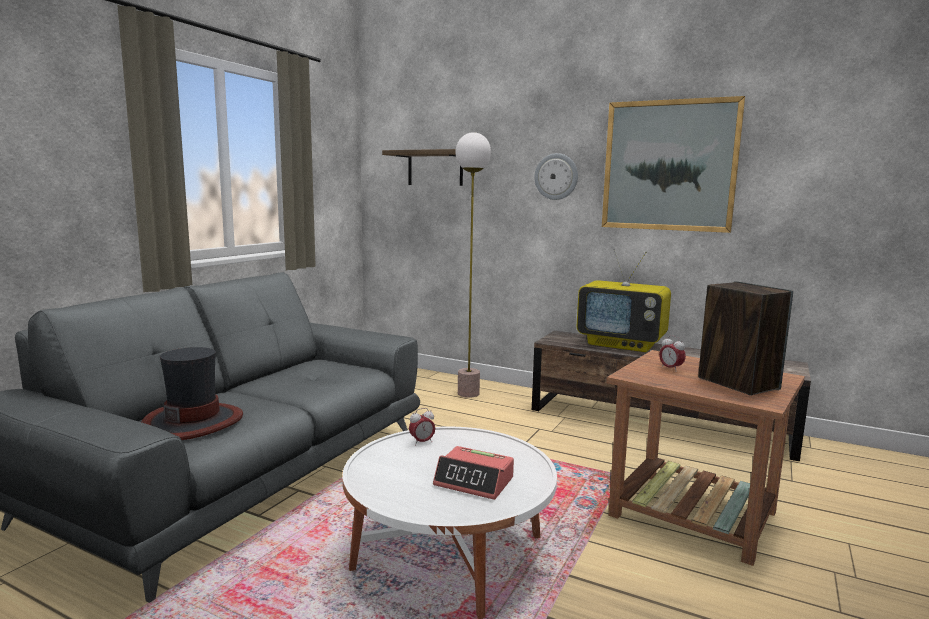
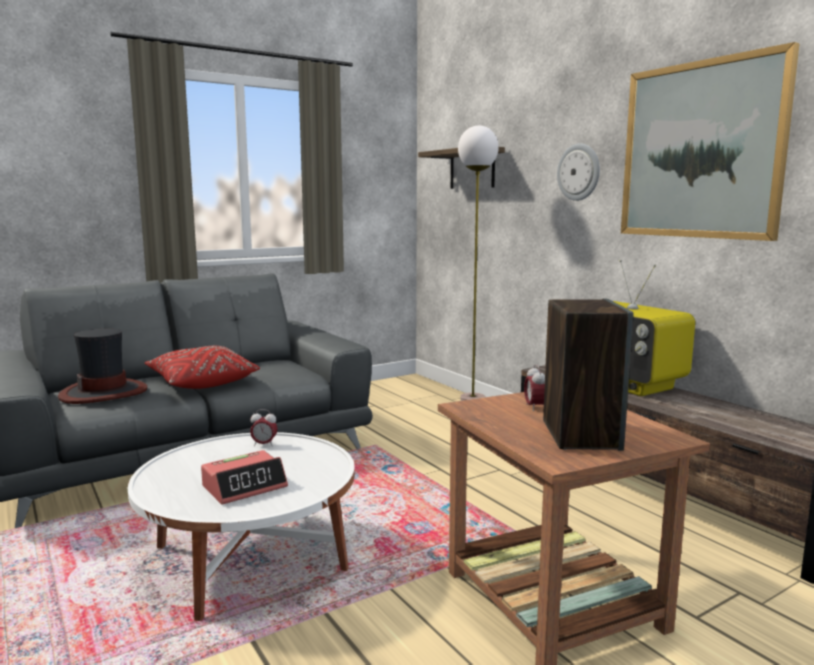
camera: 30 degrees right, 0 degrees up
(280, 394) = (201, 382): none -> red pillow
(474, 482) = (245, 486): alarm clock -> alarm clock turned 90 degrees counterclockwise

